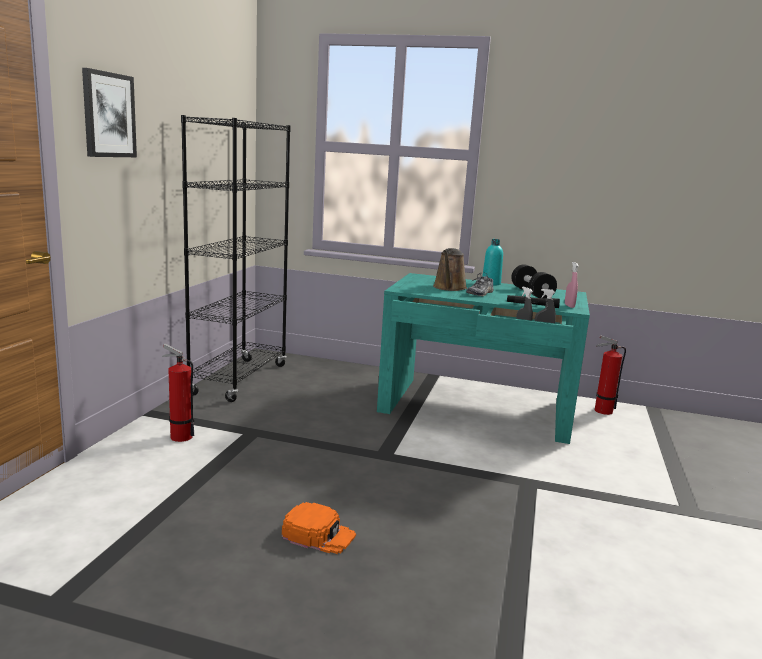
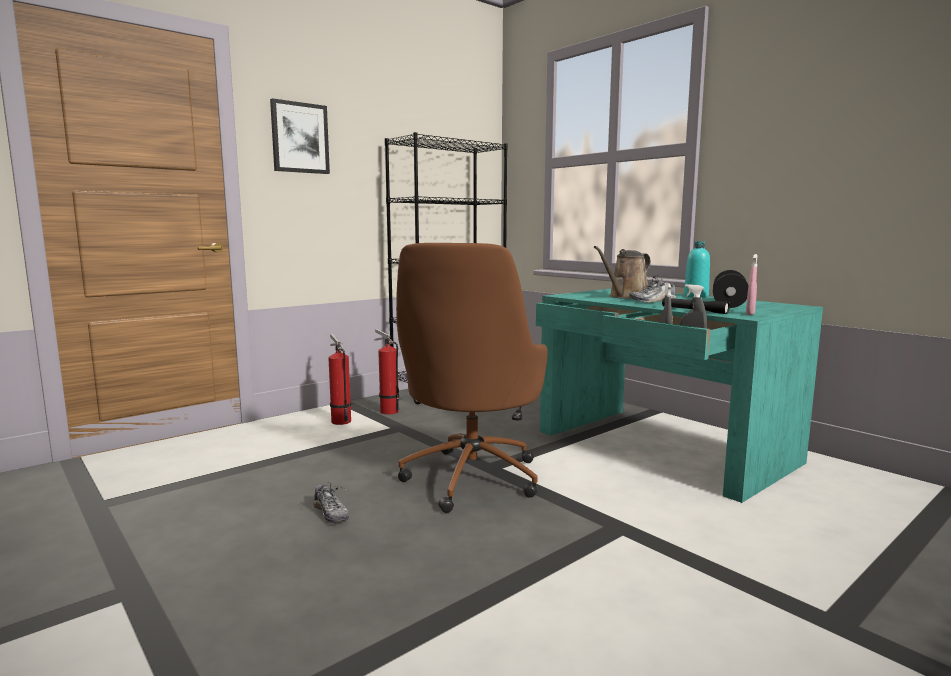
camera: 35 degrees right, 5 degrees down
(319, 534) = (330, 513): orange cap -> shoe
(384, 470) = (471, 479): none -> brown office chair
(601, 410) = (850, 478): fire extinguisher -> fire extinguisher (387, 411)

